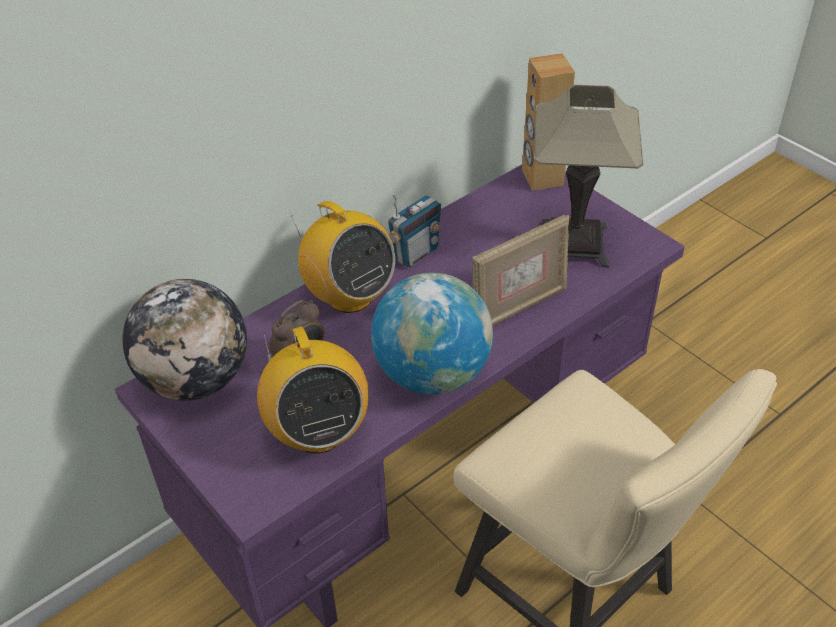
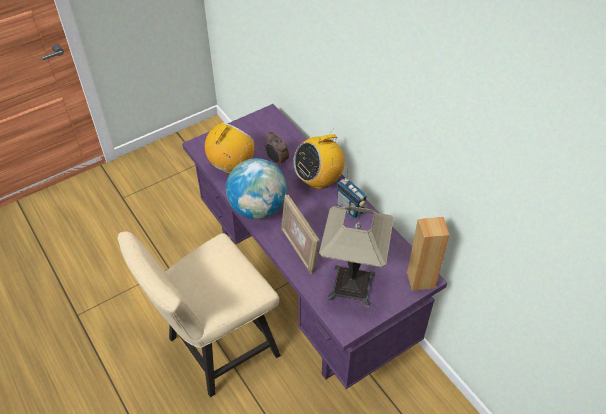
camera: 95 degrees right, 5 degrees up
(196, 380) = (272, 127): globe -> none
(318, 432) = (231, 166): radio -> radio turned 135 degrees clockwise

